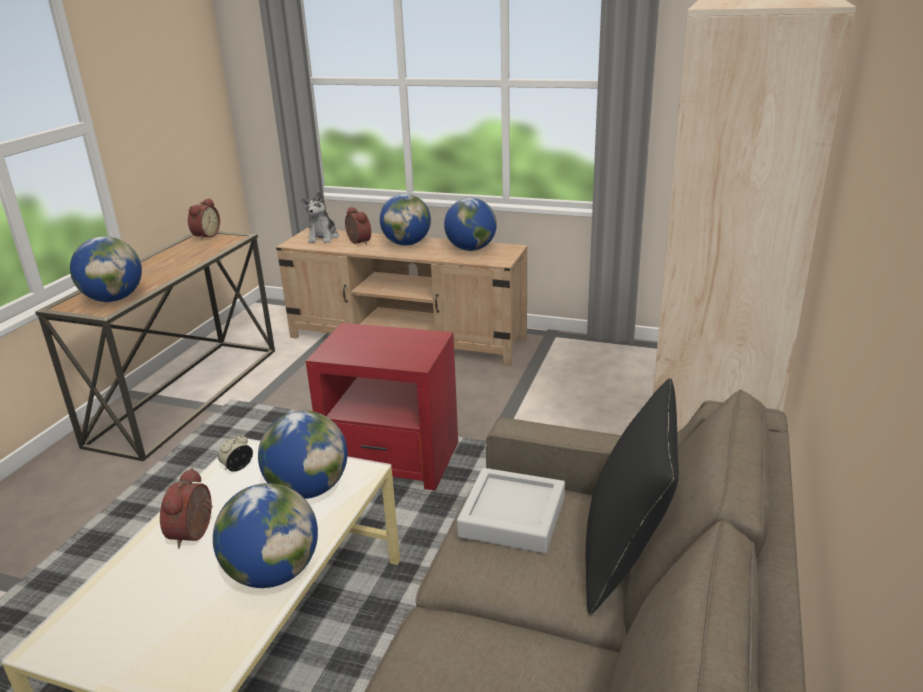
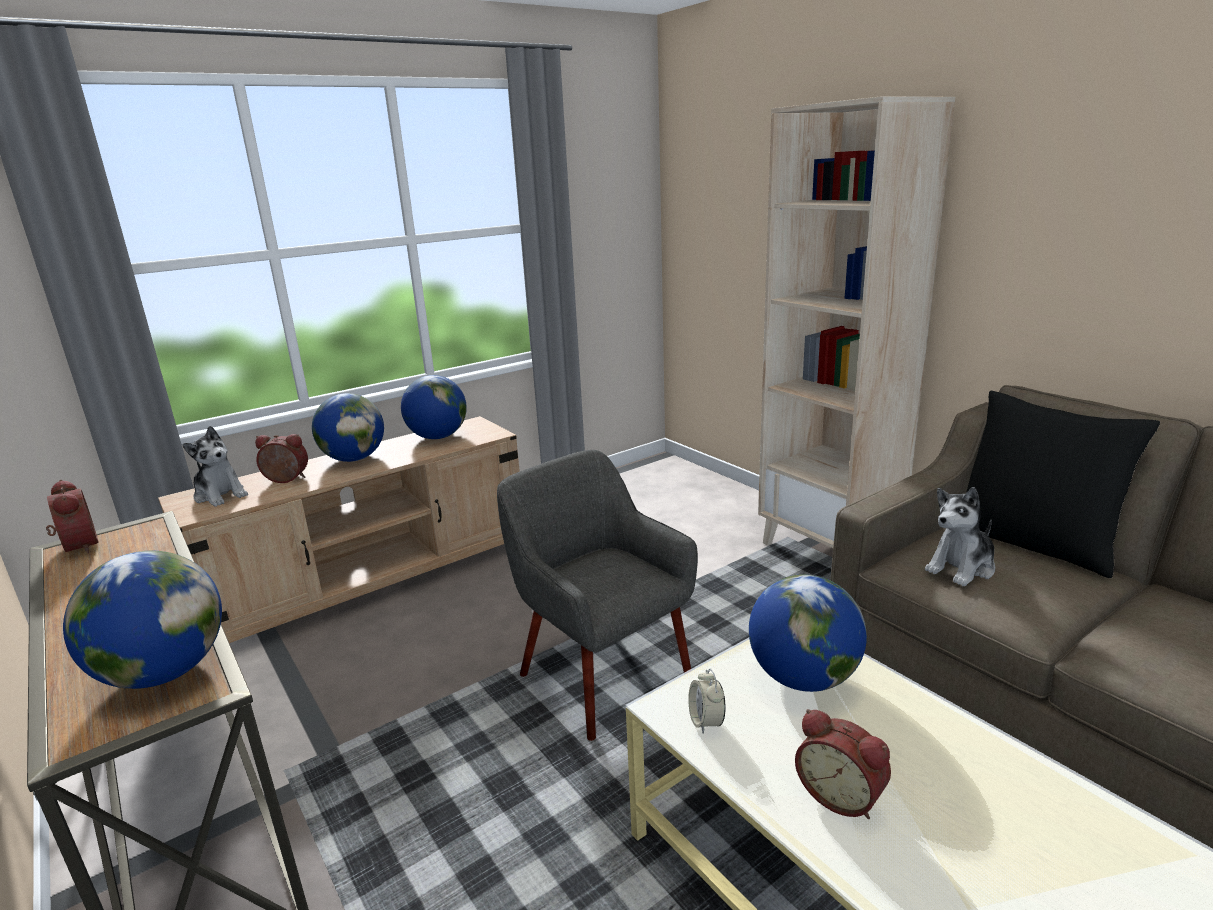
camera: 55 degrees left, 5 degrees down
(273, 573) = (963, 745): globe -> none
(392, 459) = (602, 675): red side table -> grey armchair
(512, 517) = (961, 567): grey tray -> plush toy

